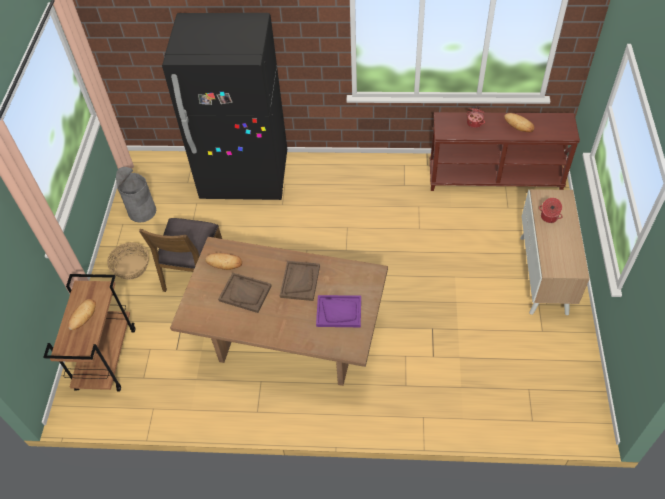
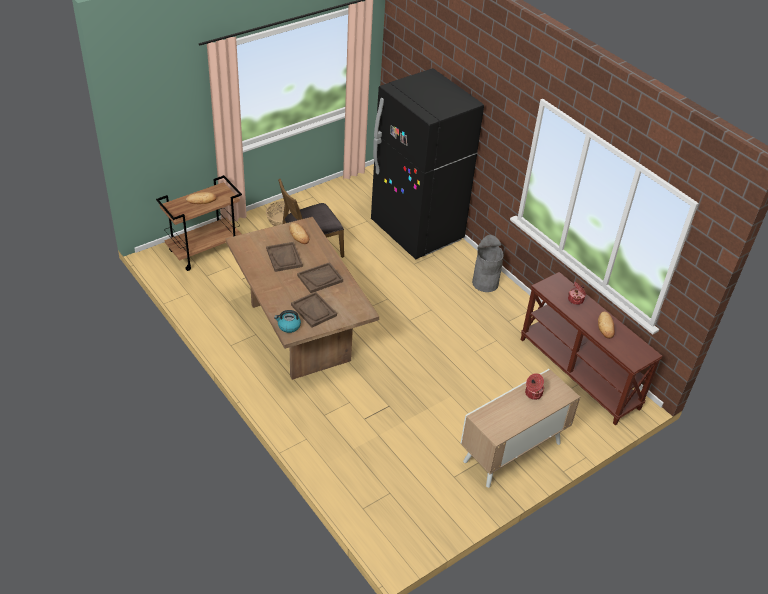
camera: 45 degrees right, 10 degrees down
(142, 211) = (332, 199): grey trash can -> grey trash can (485, 283)
(339, 312) = (314, 310): purple tray -> brown tray
(343, 345) = (288, 326): none -> kettle

